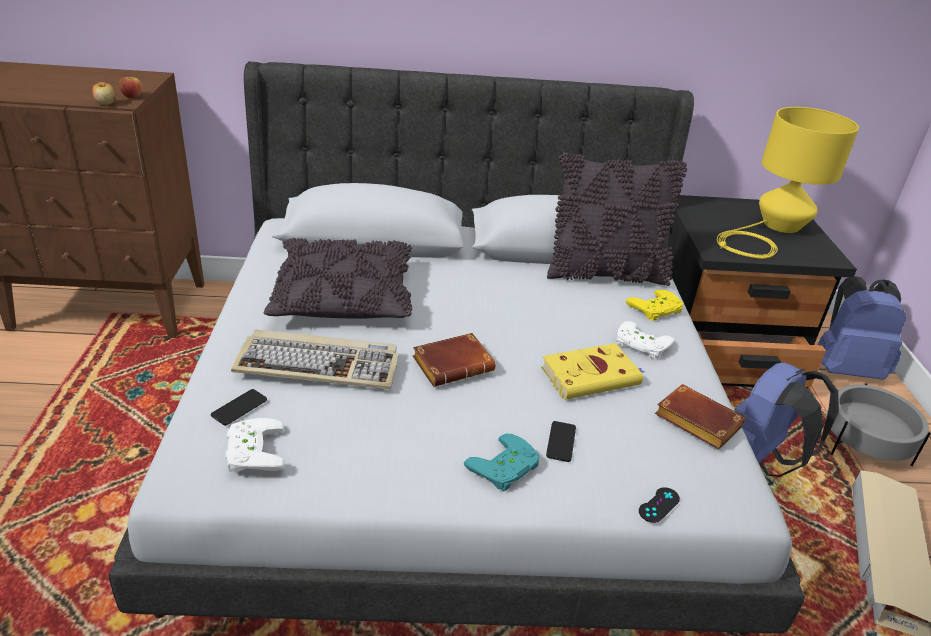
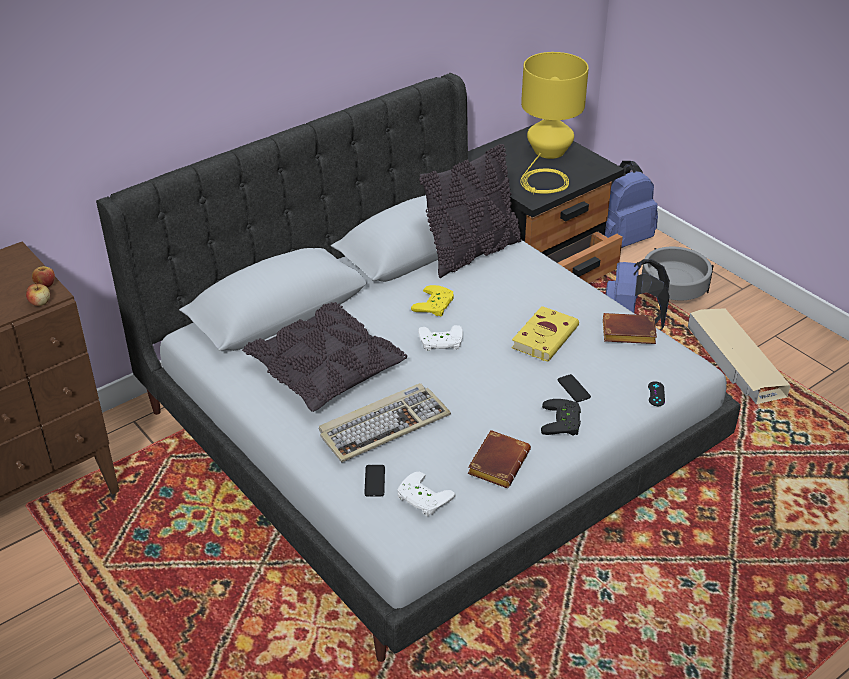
camera: 35 degrees left, 5 degrees up
(454, 364) = (460, 376): brown book -> brown book (497, 462)
(506, 468) = (564, 422): turquoise game controller -> black game controller
(640, 345) = (549, 298): white game controller -> white game controller (440, 342)
(656, 310) = (531, 265): yellow game controller -> yellow game controller (436, 305)

